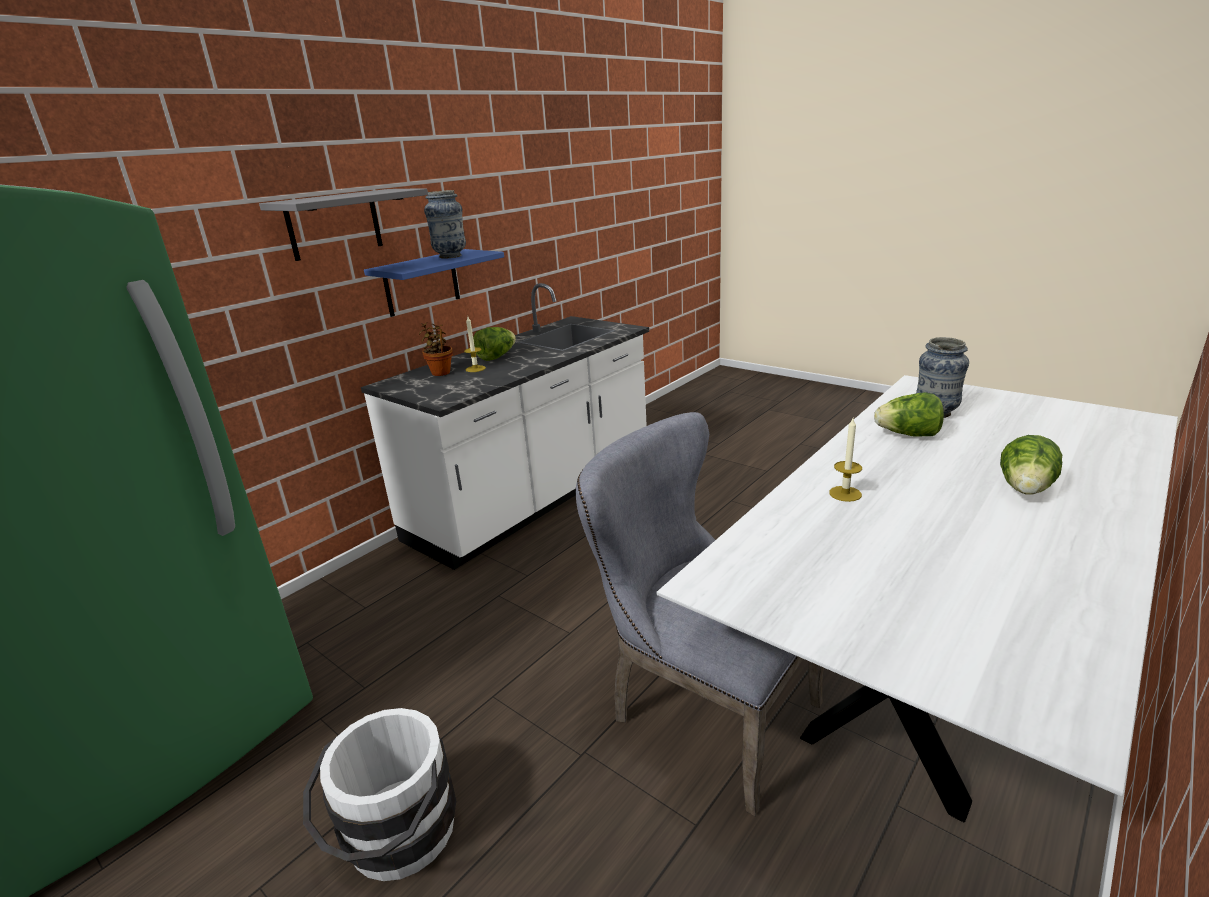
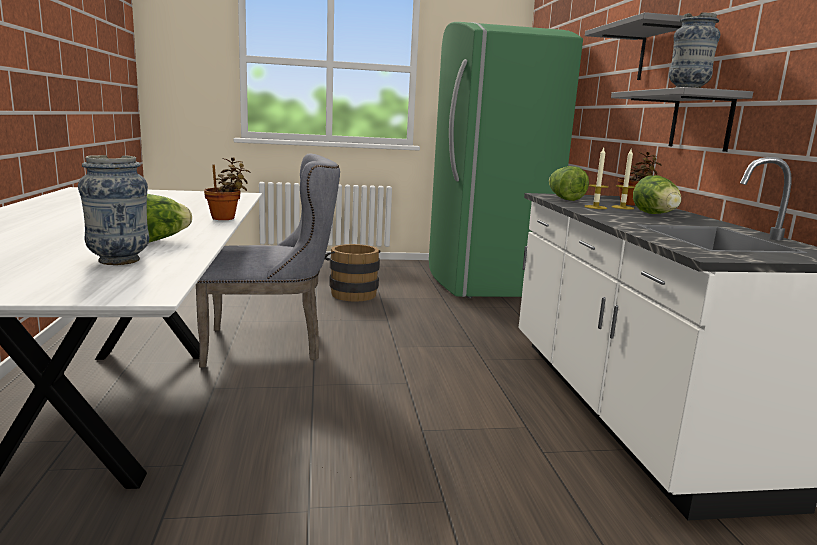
camera: 130 degrees right, 10 degrees down
(395, 840) = (351, 293): white bucket -> brown bucket
(421, 283) = (701, 121): blue shelf -> grey shelf
(813, 473) = (226, 218): none -> potted plant
(845, 493) = (194, 214): candle -> candle (595, 207)
(1026, 490) = (46, 225): lettuce -> lettuce (564, 199)

